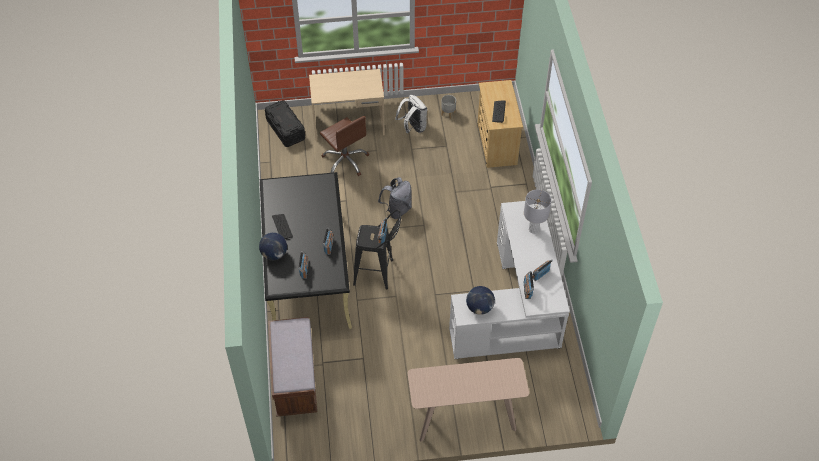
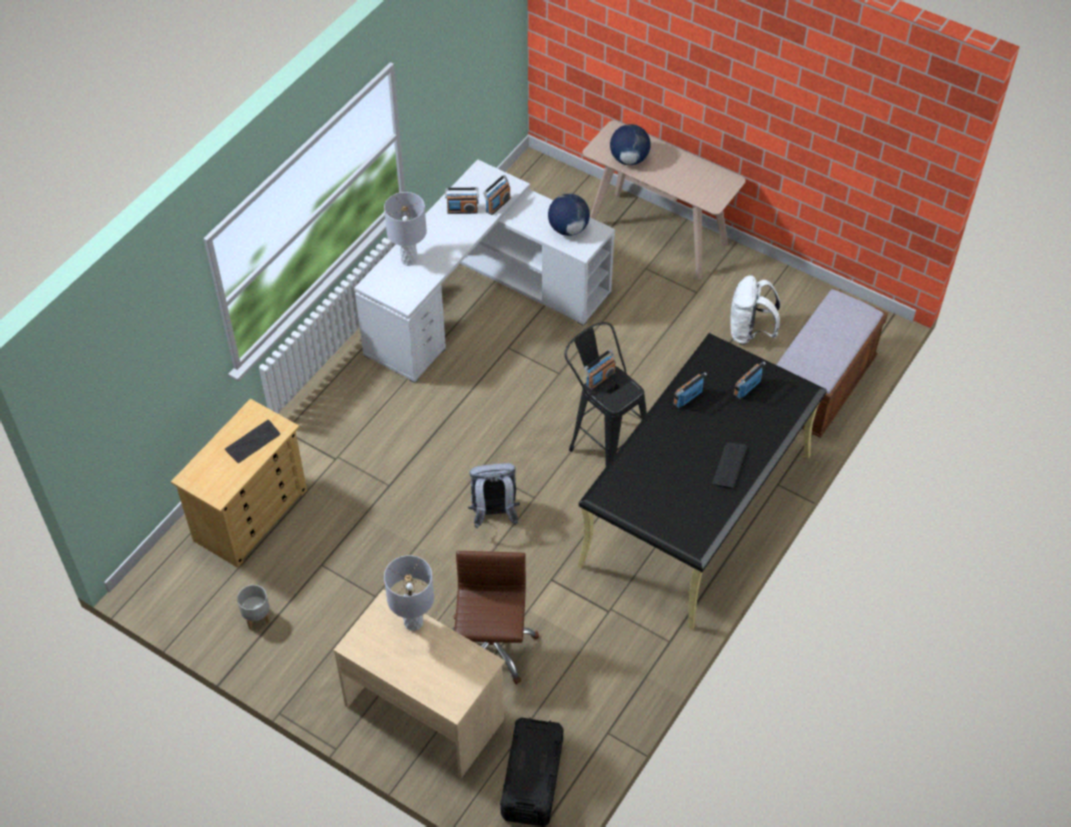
camera: 140 degrees left, 0 degrees up
(274, 254) = (771, 434): globe -> globe (629, 159)
(359, 93) = (413, 622): none -> grey table lamp
(413, 127) = (334, 632): white backpack -> white backpack (749, 332)

